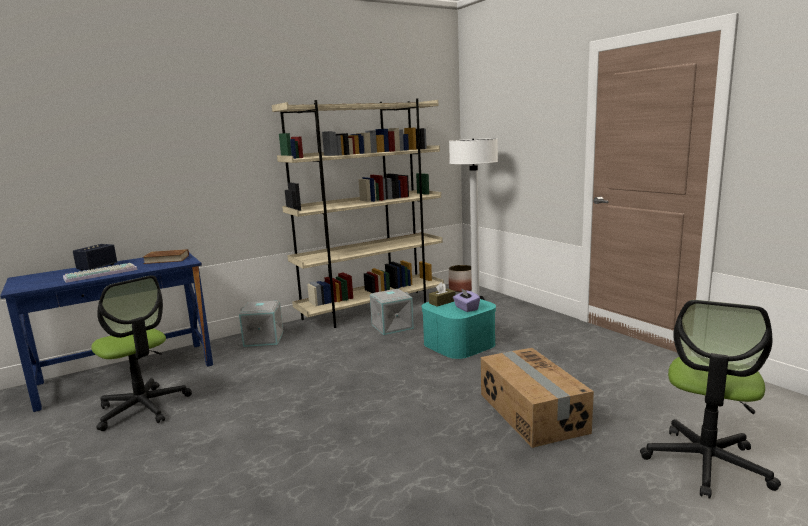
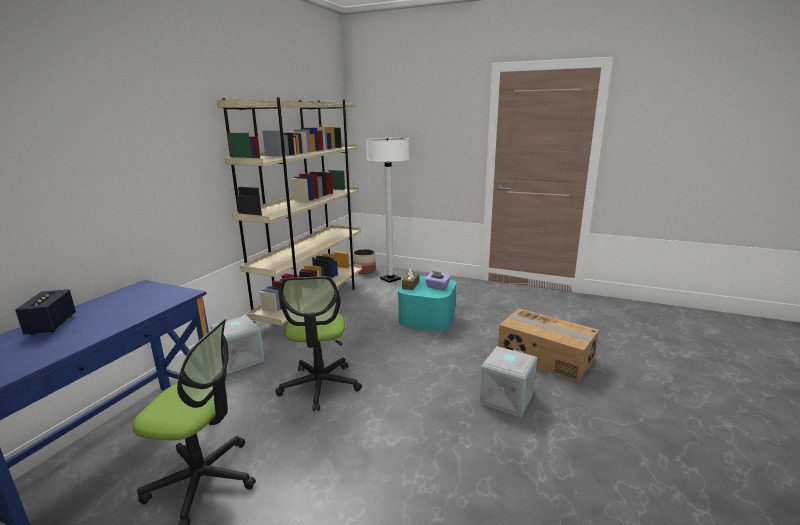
camera: 35 degrees left, 5 degrees up
(101, 273) = (83, 332): keyboard -> none
(166, 259) = (144, 295): brown book -> none
(392, 326) = (352, 315): grey storage box -> grey storage box (505, 397)
(706, 463) = (664, 358): office chair -> office chair (320, 386)

